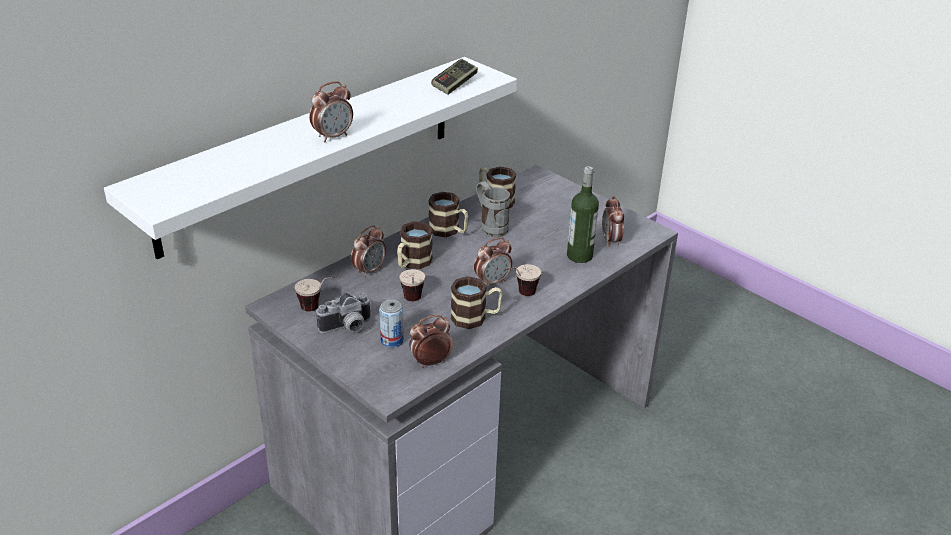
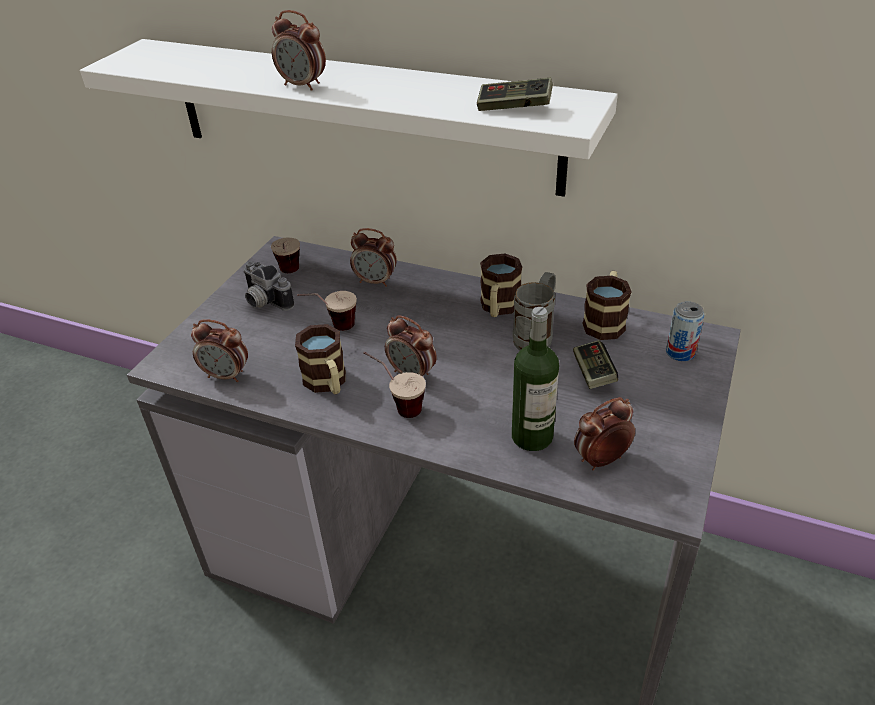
camera: 70 degrees right, 5 degrees up
(392, 341) = (254, 337): can -> can (680, 353)
(412, 263) = (409, 304): mug -> none
(430, 362) = (227, 375): alarm clock -> alarm clock turned 150 degrees clockwise
(540, 219) = (593, 373): none -> game controller

